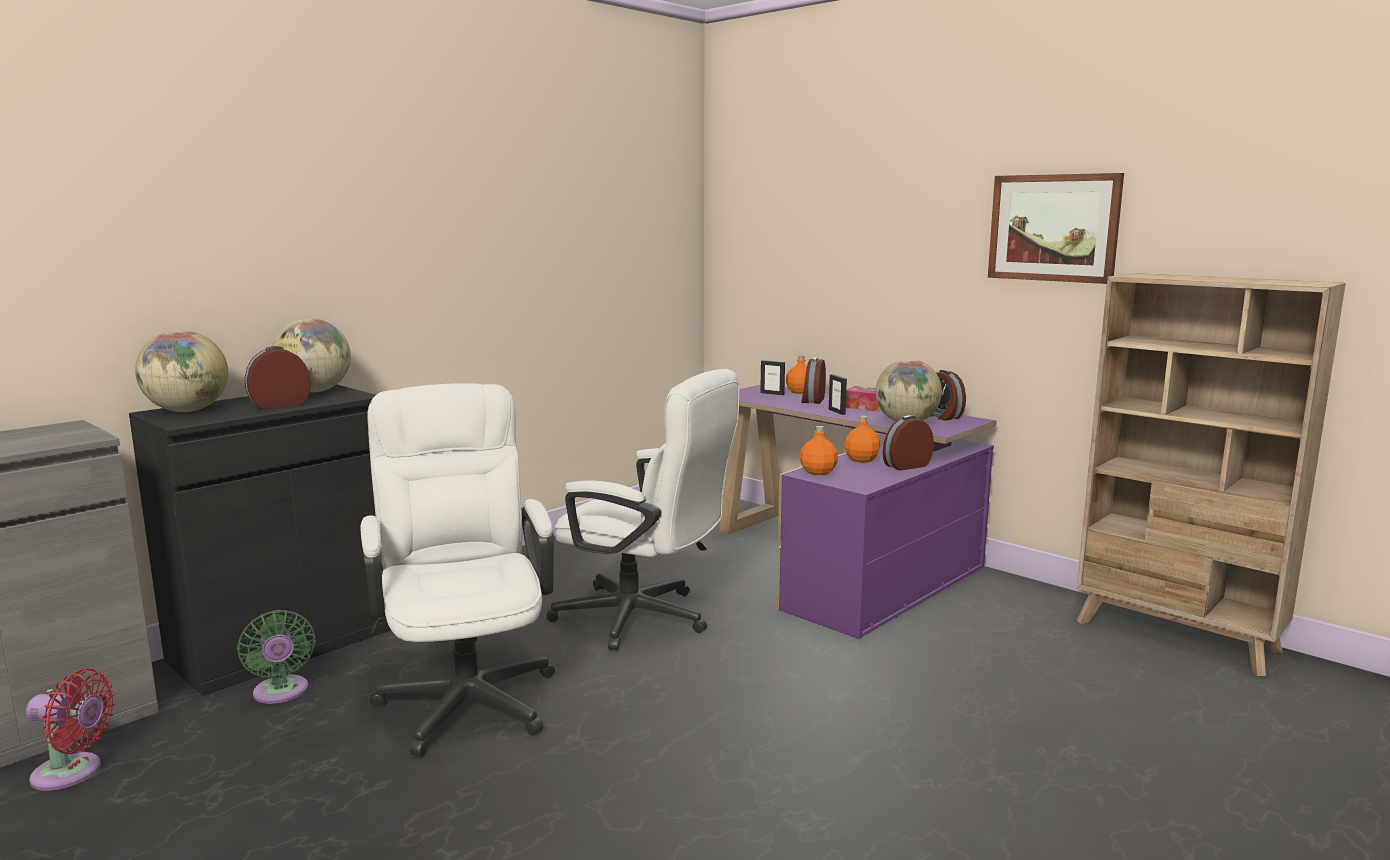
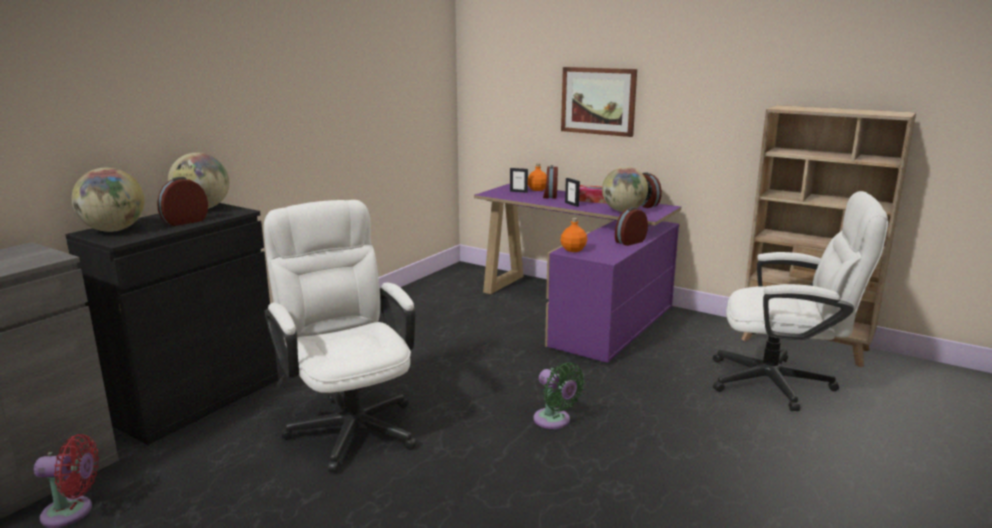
camera: 10 degrees left, 5 degrees up
(281, 693) = (209, 437): green fan -> green fan (554, 421)
(645, 619) = (456, 360): white office chair -> white office chair (783, 384)
(862, 460) = (598, 239): orange bottle -> none
(1053, 228) = (722, 73): picture -> picture (598, 101)

